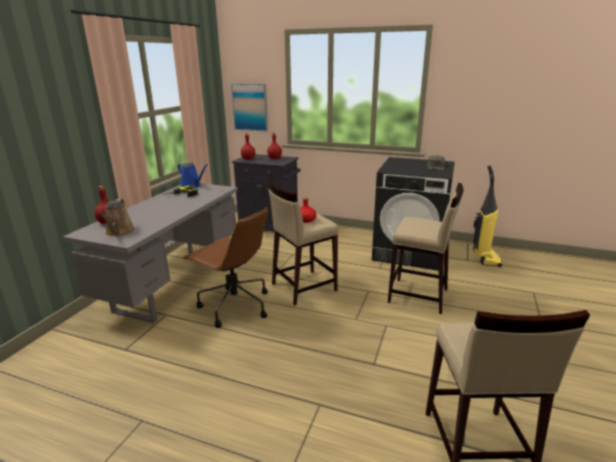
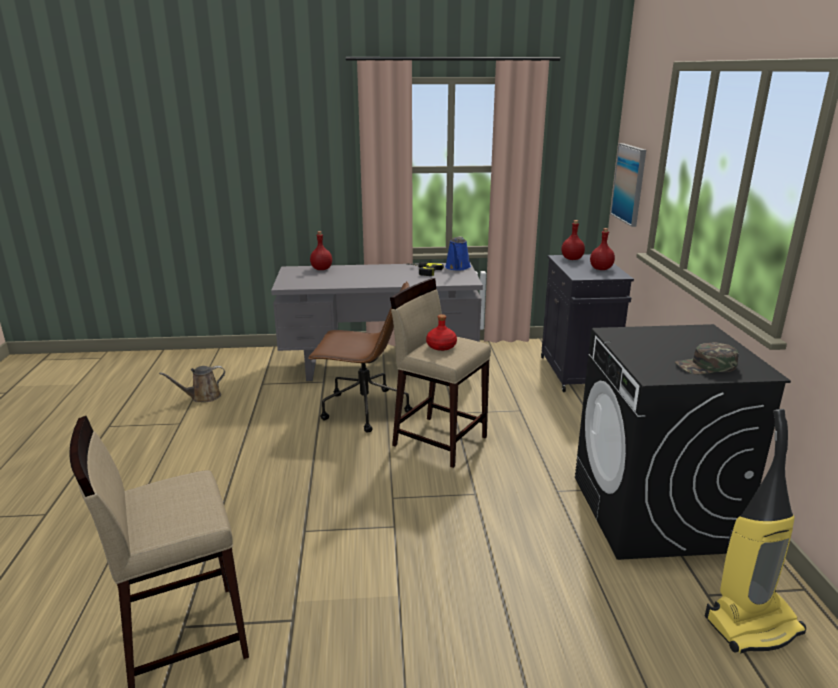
camera: 65 degrees right, 0 degrees up
(119, 232) = (302, 278): brown watering can -> brown watering can (203, 397)
(234, 306) = (363, 409): brown office chair -> brown office chair turned 90 degrees counterclockwise
(418, 296) = (501, 546): beige stool -> none

